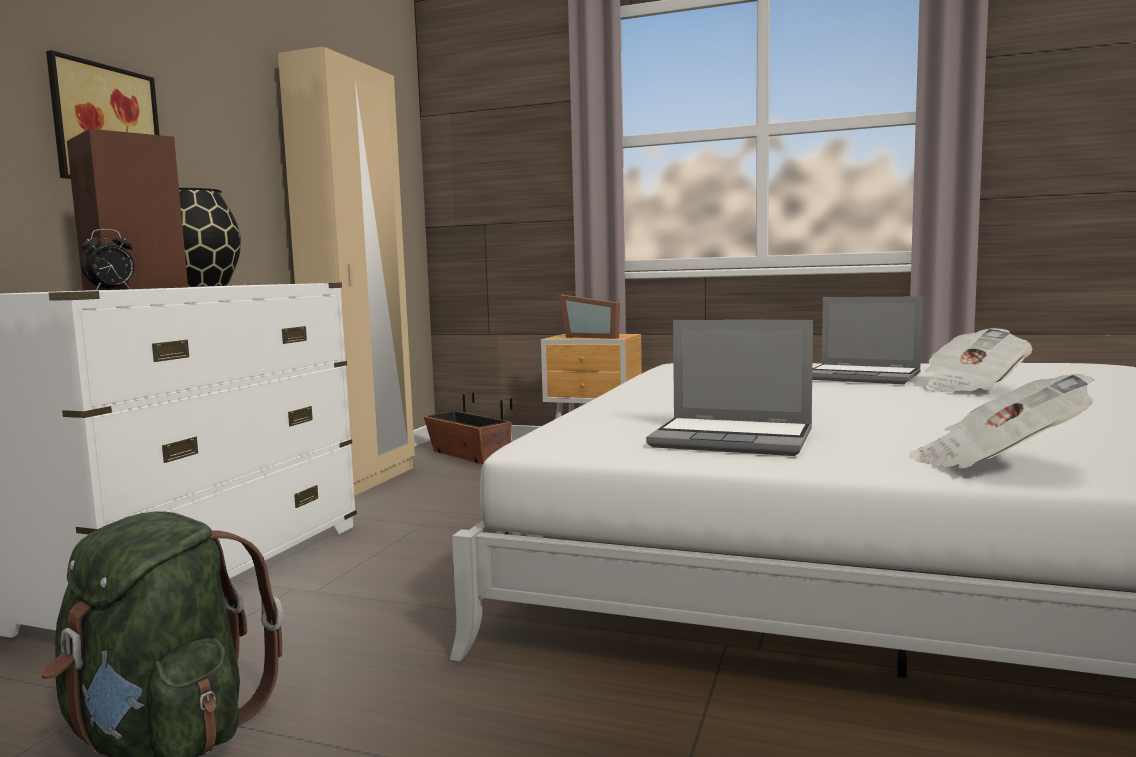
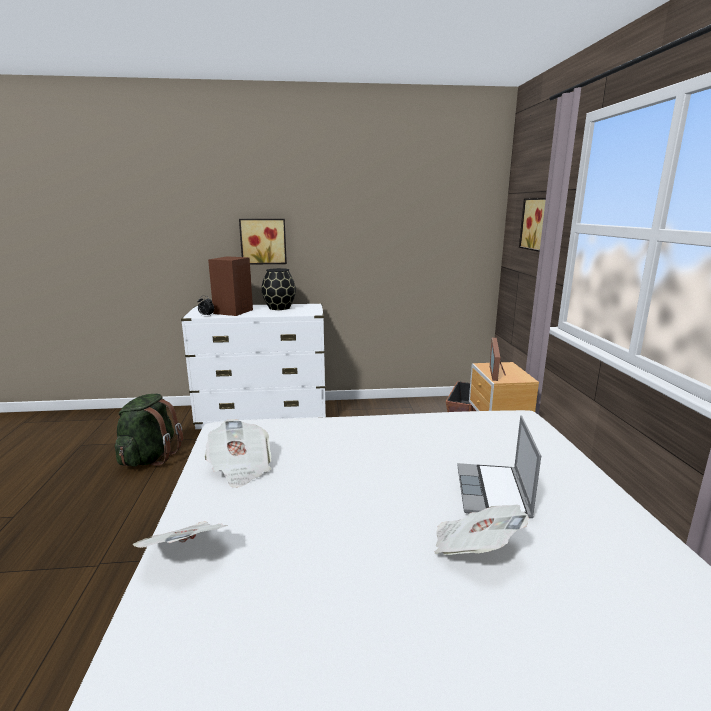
camera: 65 degrees right, 10 degrees up
(366, 481) = (392, 404): beige wardrobe -> none
(523, 149) = (537, 224): none -> picture
(734, 439) = (240, 468): laptop -> newspaper

